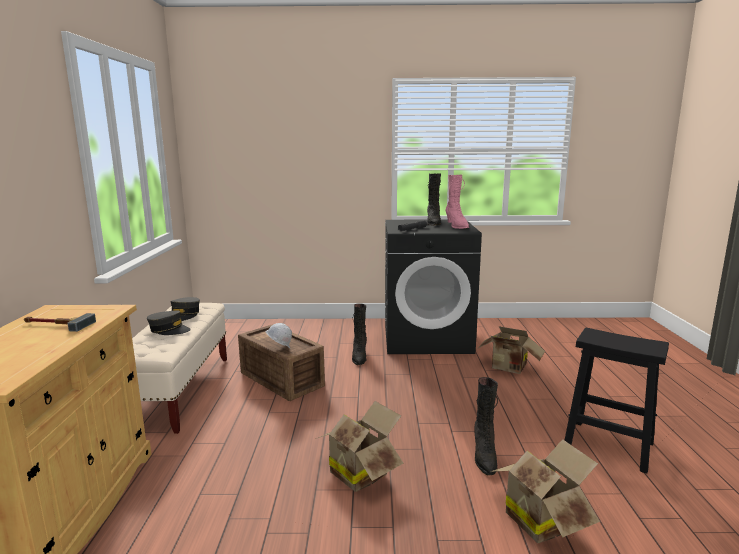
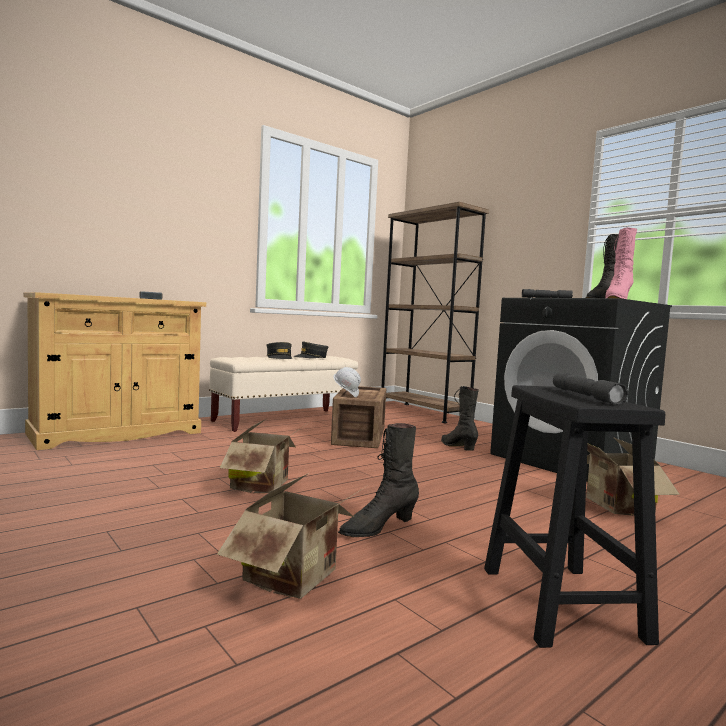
camera: 50 degrees right, 10 degrees down
(254, 326) = (423, 413): none -> brown bookcase
(359, 357) = (458, 447): black boot -> black boot turned 105 degrees clockwise
(625, 340) = (585, 396): none -> grey flashlight

